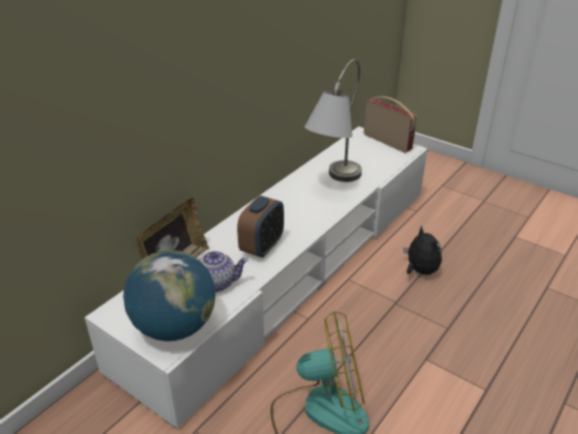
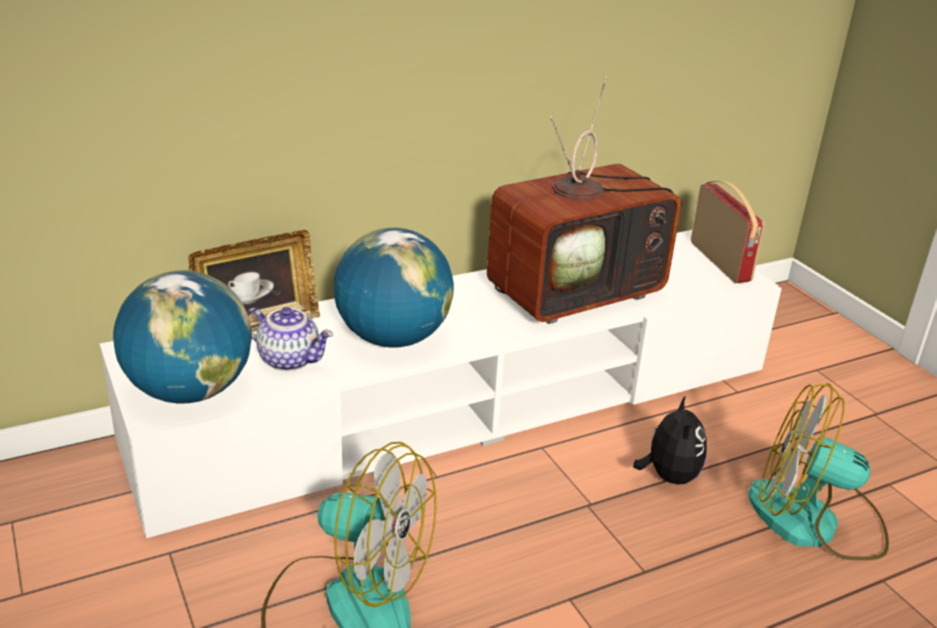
camera: 25 degrees right, 5 degrees down
(262, 247) = (393, 338): alarm clock -> globe
(333, 183) = (576, 291): grey table lamp -> television
(499, 269) = (814, 522): none -> fan

